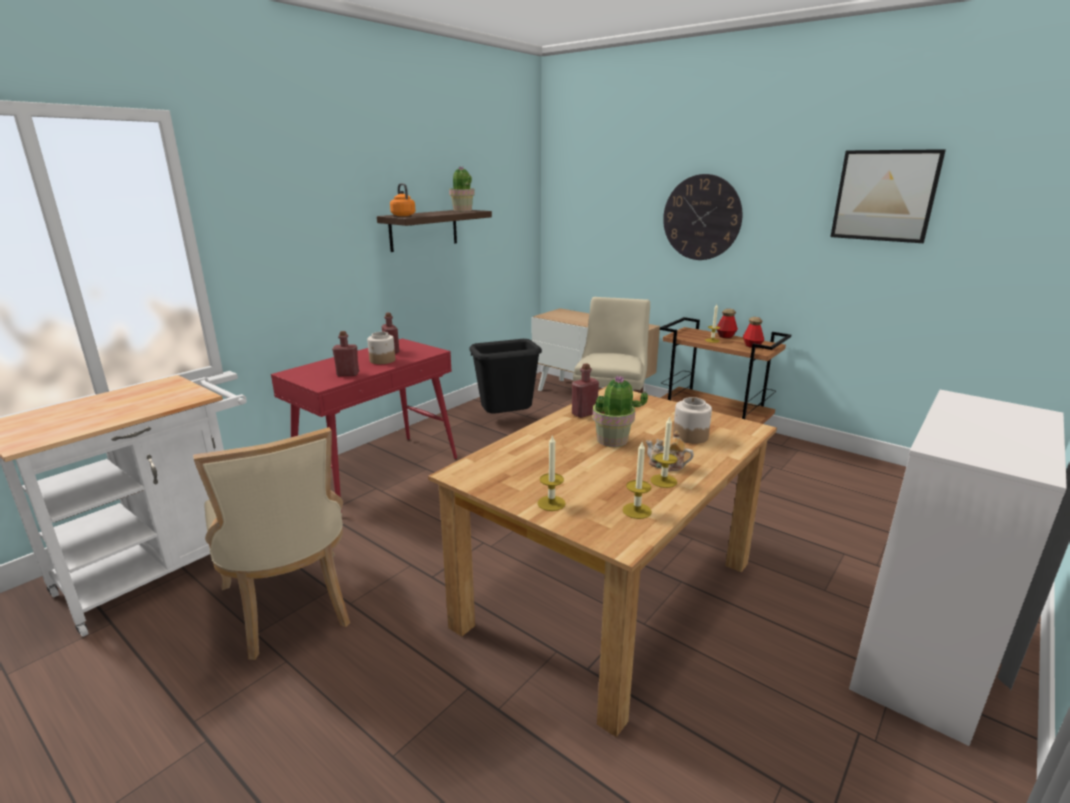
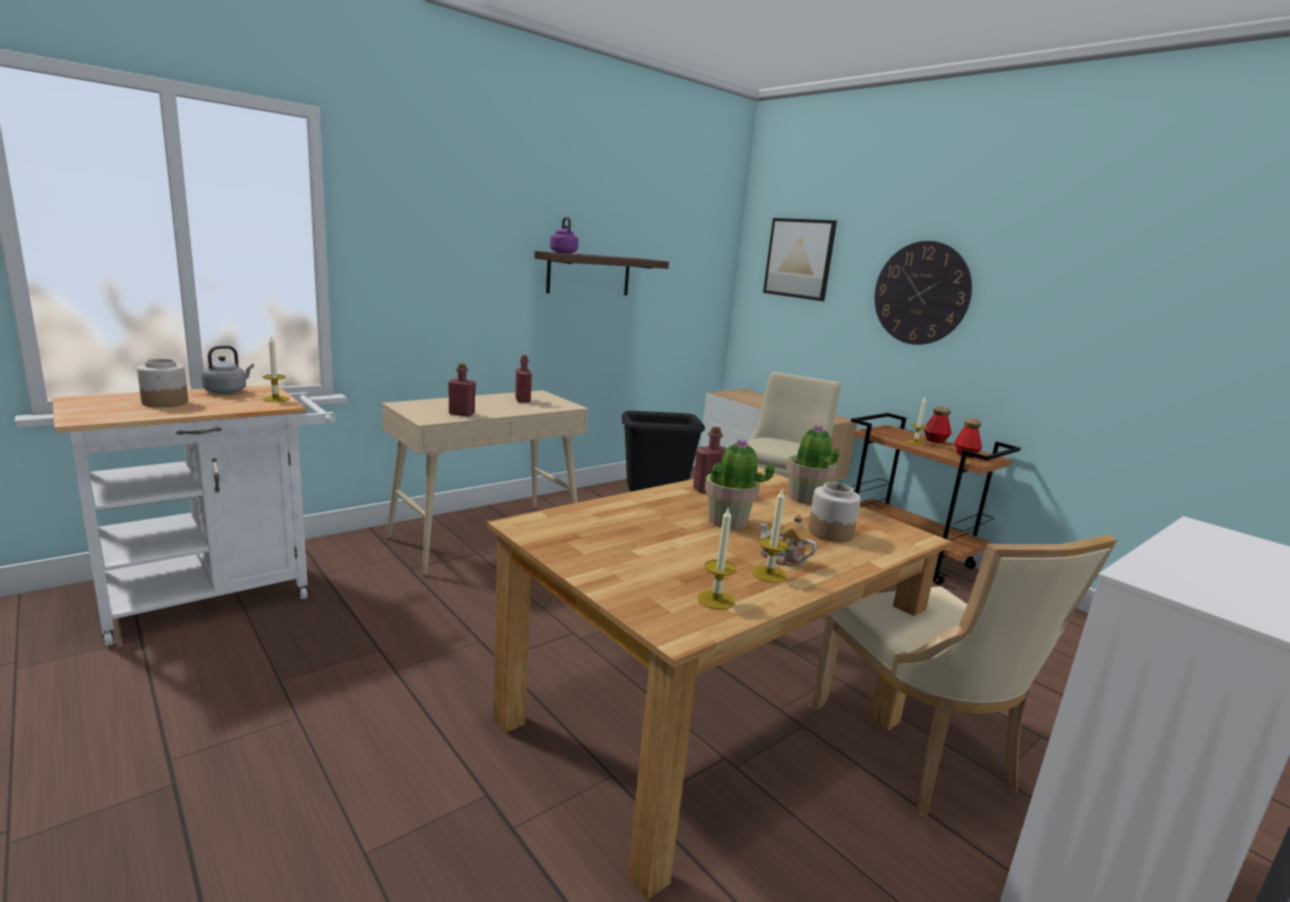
camera: 10 degrees right, 5 degrees down
(137, 390) = (227, 391): none -> grey kettle
(291, 607) = (329, 660): beige chair -> beige chair (918, 751)
(378, 473) = (487, 537): red console table -> beige console table
(382, 360) = (507, 407): jar -> jar (165, 403)
(402, 215) = (563, 253): orange kettle -> purple kettle
(462, 210) = (636, 258): potted plant -> potted plant (805, 498)
(551, 503) = (613, 573): candle -> candle (275, 399)
(884, 196) = (1159, 279): picture -> picture (799, 258)

